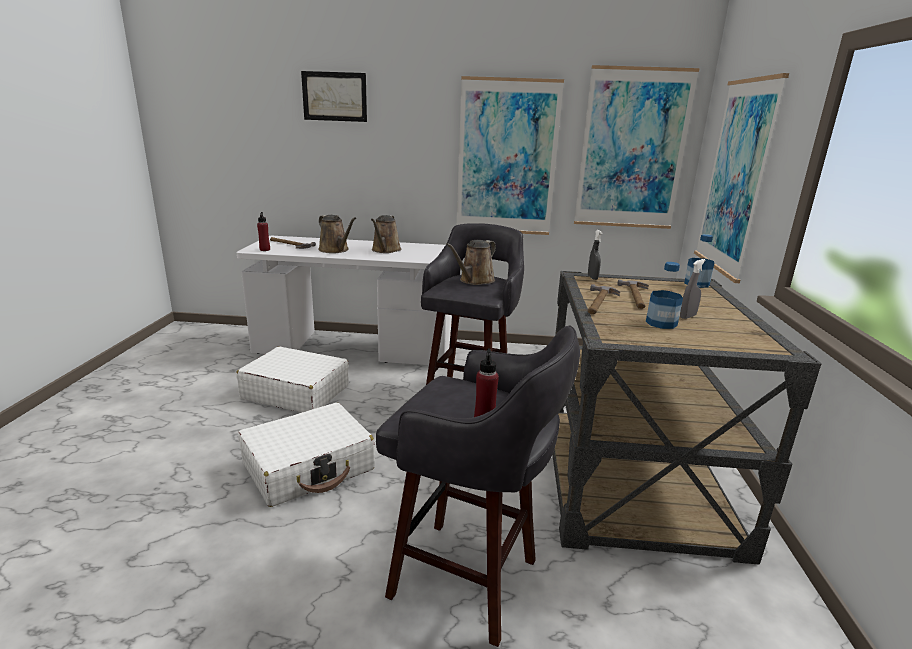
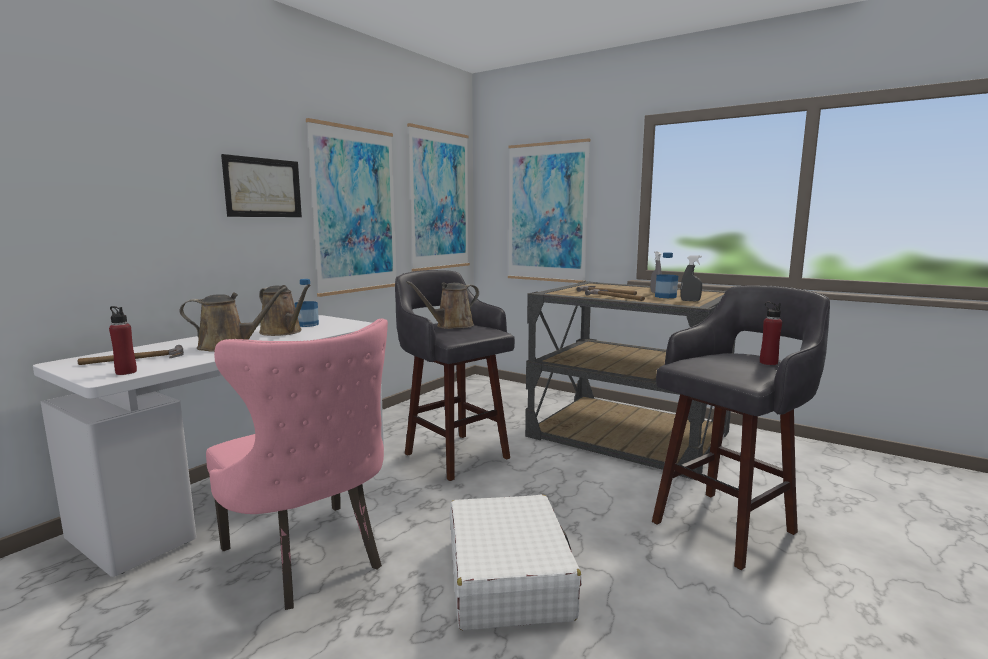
camera: 60 degrees left, 10 degrees down
(295, 392) = (310, 557): white suitcase -> pink chair
(334, 96) = (143, 124): picture -> picture (263, 187)
(474, 281) = (451, 326): brown watering can -> brown watering can turned 75 degrees clockwise
(592, 277) = (555, 291): grey spray bottle -> grey spray bottle (690, 301)
(696, 284) = (592, 283): bottle -> bottle (307, 324)

